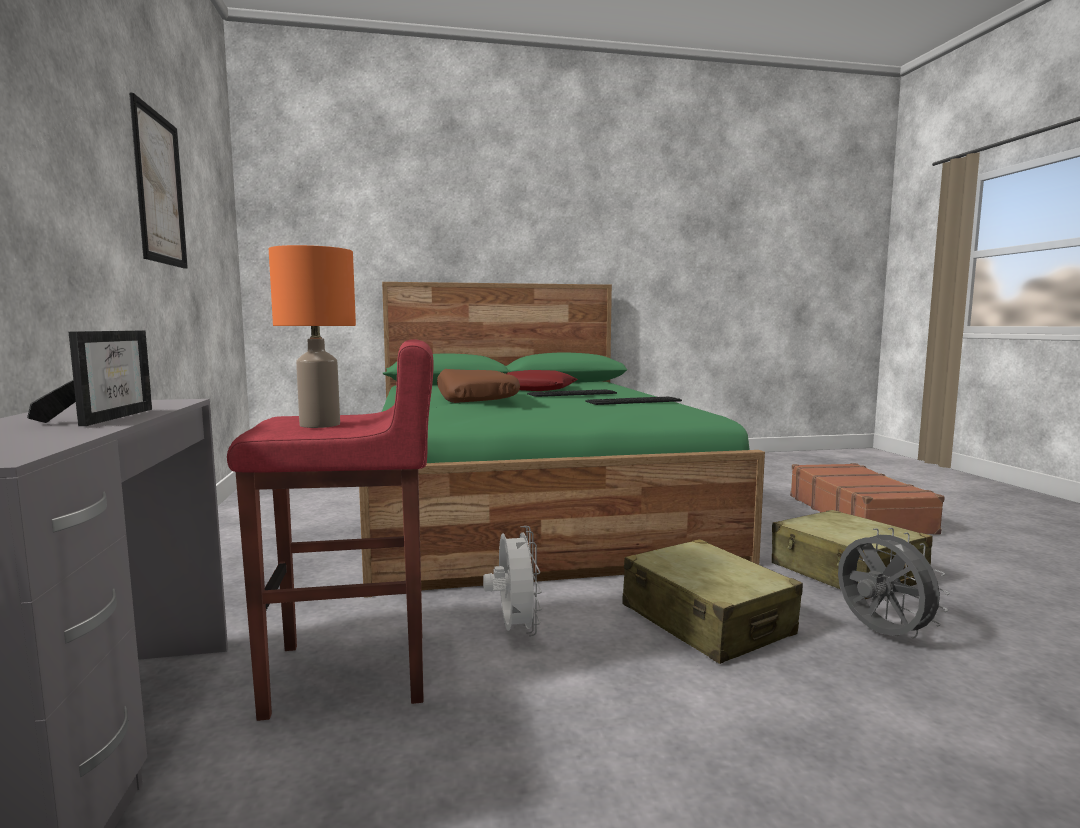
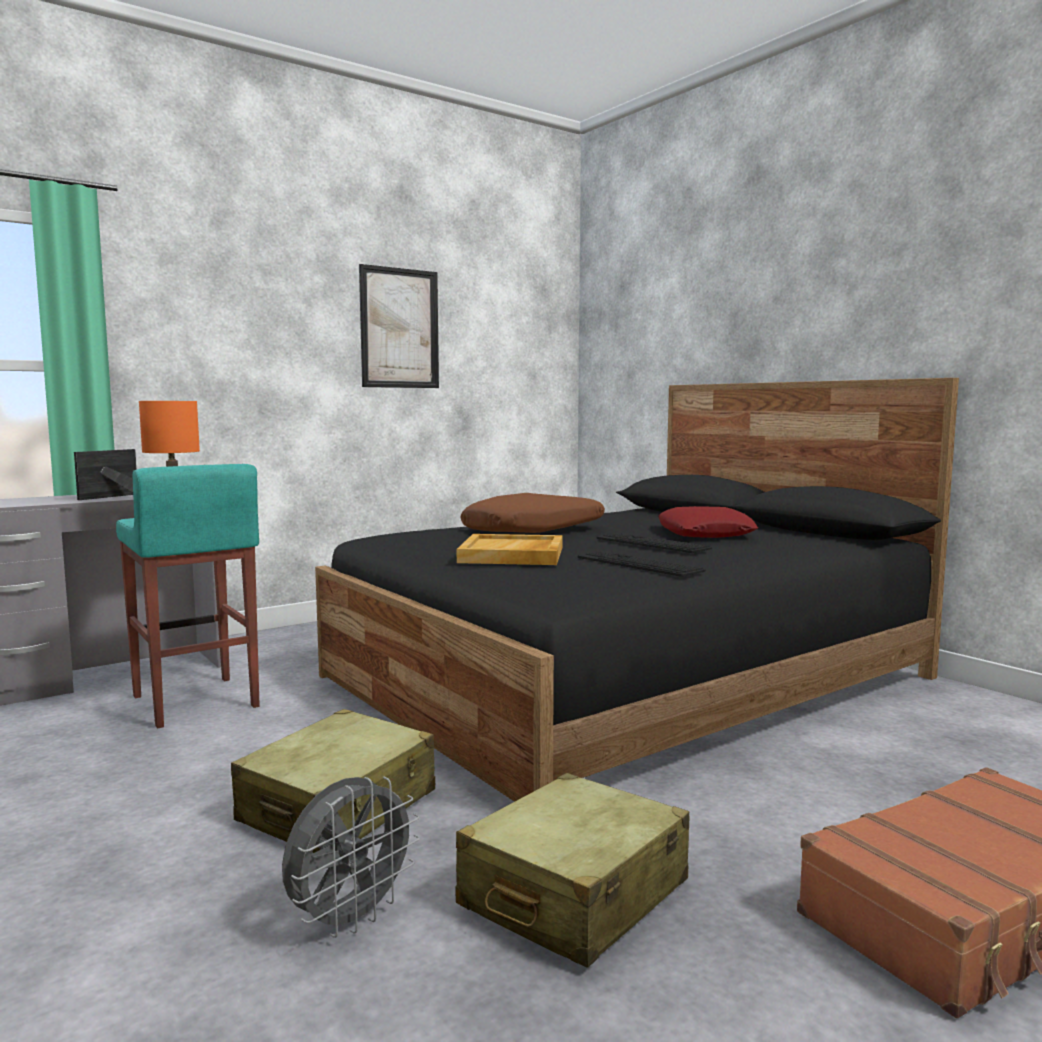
camera: 65 degrees right, 0 degrees up
(107, 417) = (111, 497): picture frame -> picture frame turned 150 degrees clockwise
(352, 674) = (194, 702): red stool -> turquoise stool
(514, 630) = (280, 732): white fan -> none
(527, 504) = (629, 677): green bed -> black bed
(573, 409) = (513, 555): none -> beige tray

